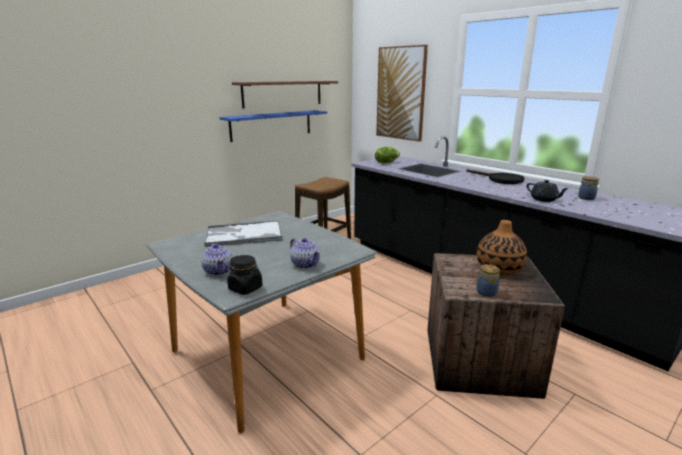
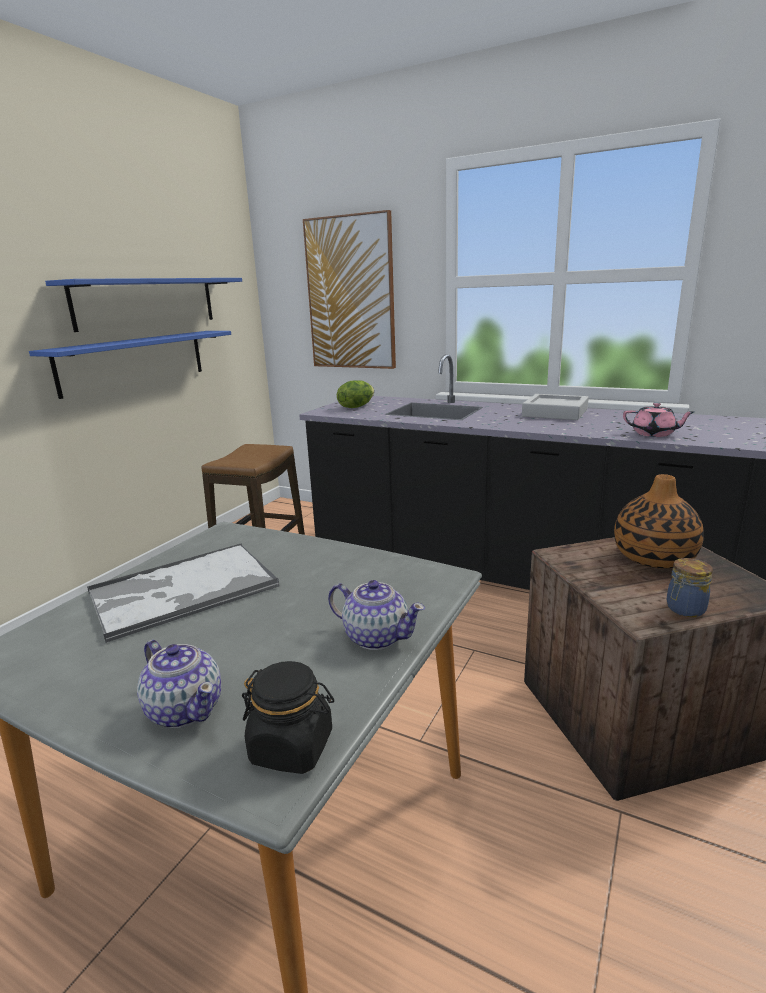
camera: 20 degrees left, 0 degrees up
(283, 93) = (147, 302): brown shelf -> blue shelf
(500, 180) = (555, 413): black frying pan -> grey tray
(544, 199) = (654, 434): black teapot -> pink teapot
(586, 198) = (701, 424): jar -> none

